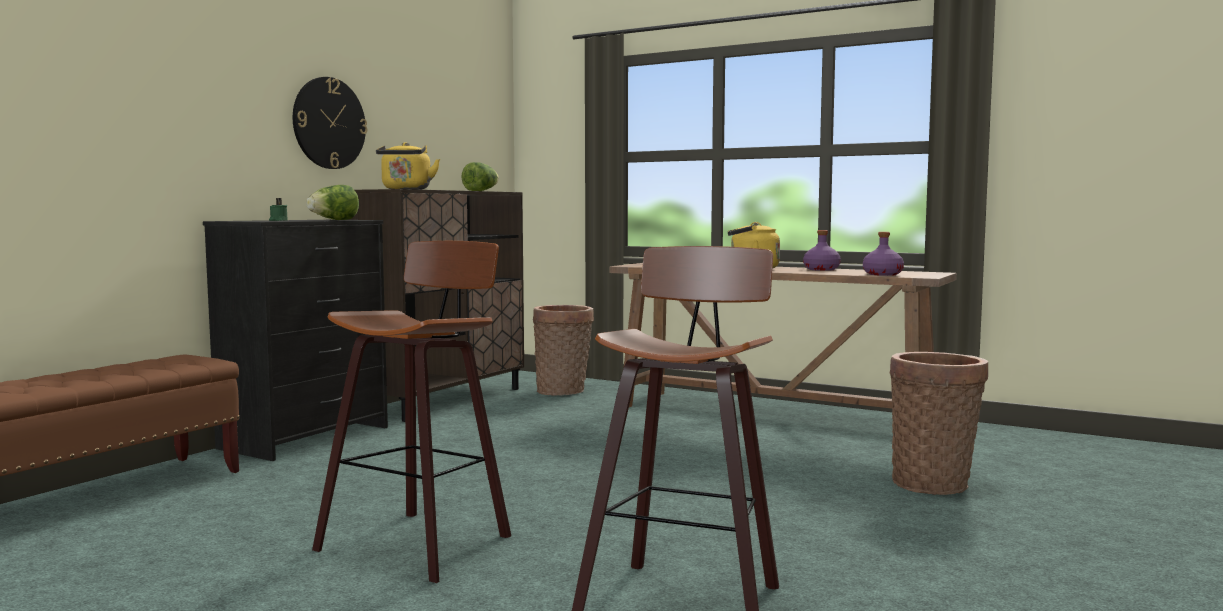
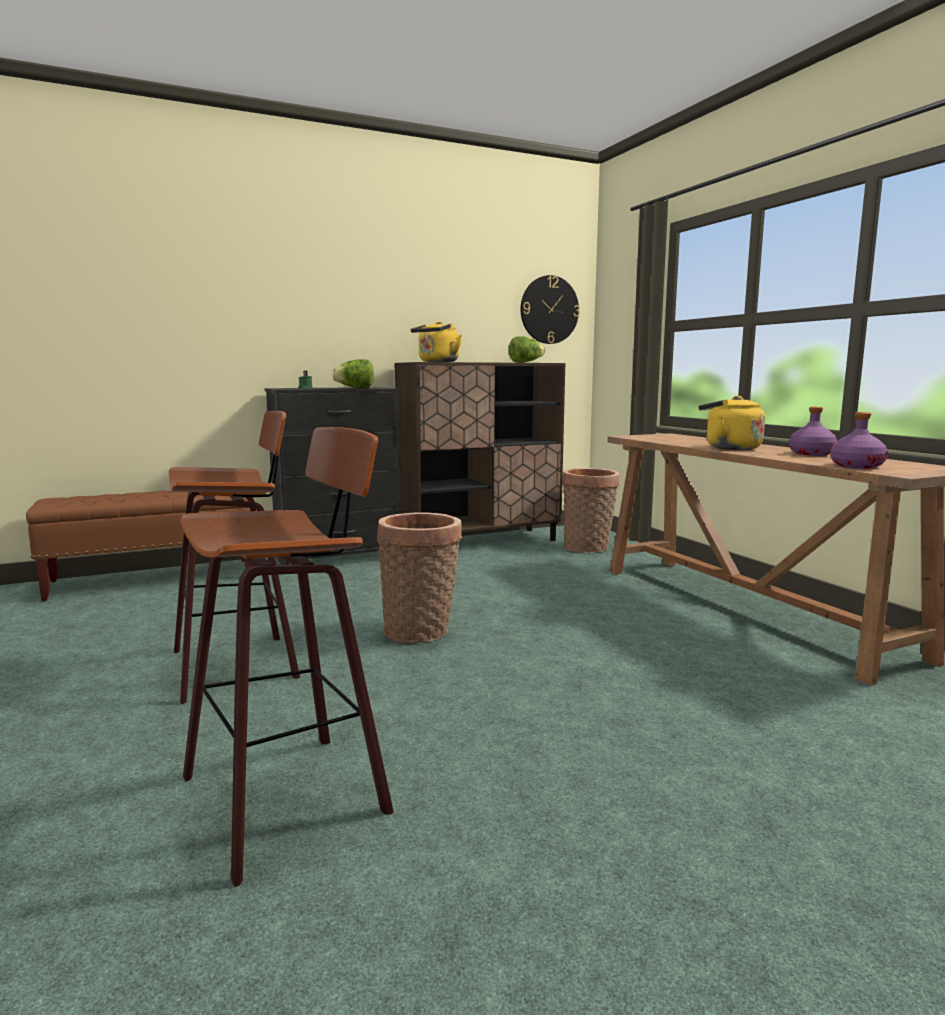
camera: 35 degrees right, 5 degrees up
(329, 123) = (383, 308): wall clock -> wall clock (549, 310)
(933, 483) = (798, 742): basket -> basket (421, 631)

